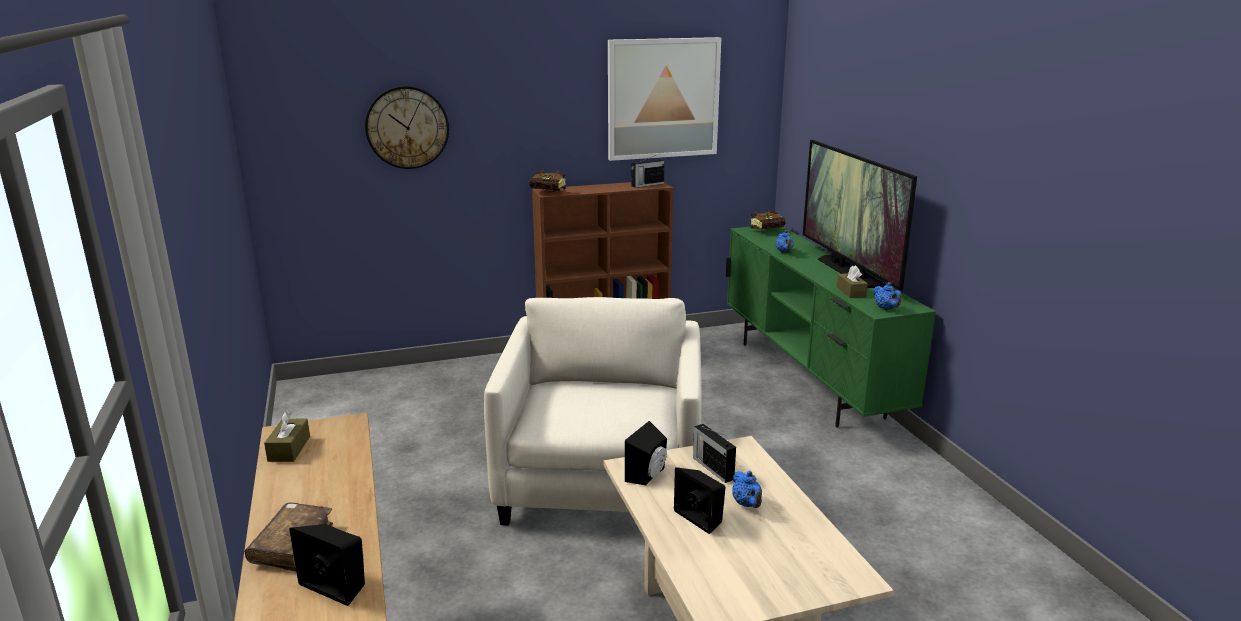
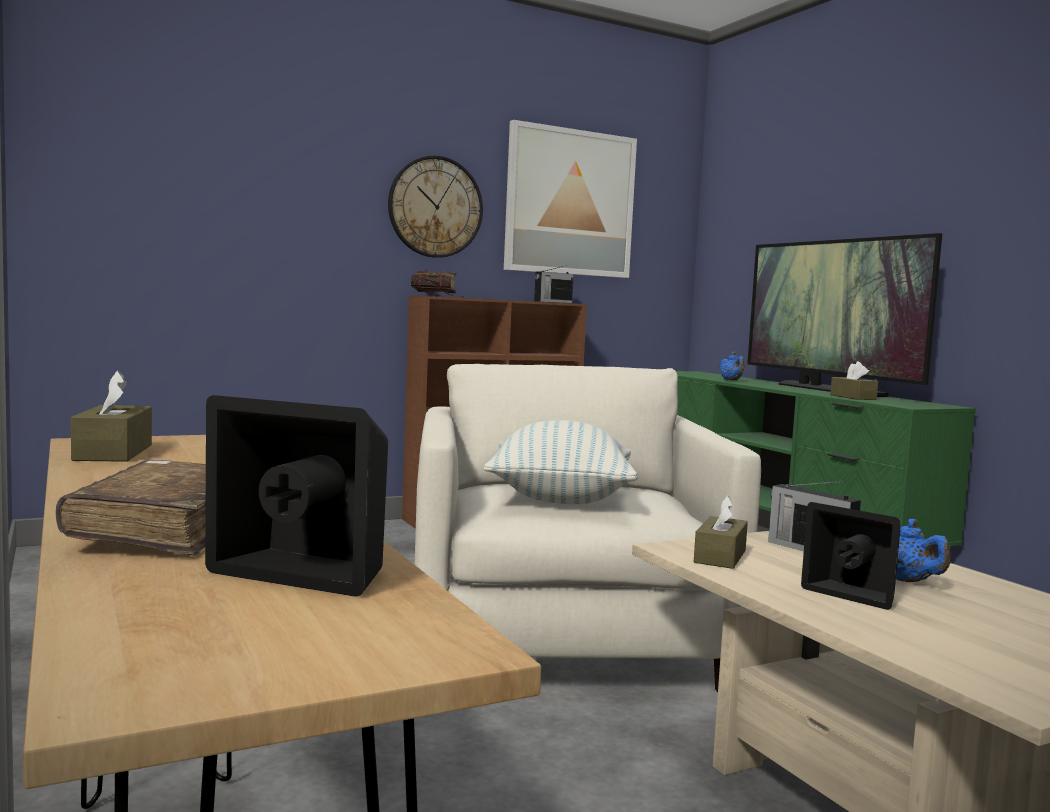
camera: 10 degrees left, 15 degrees down
(407, 127) = (253, 192): wall clock -> wall clock (435, 207)
(584, 408) = (560, 499): none -> pillow
(648, 475) = (720, 556): black speaker -> brown tissue box
(770, 230) = (694, 372): book -> none
(886, 309) = (914, 405): blue teapot -> none

